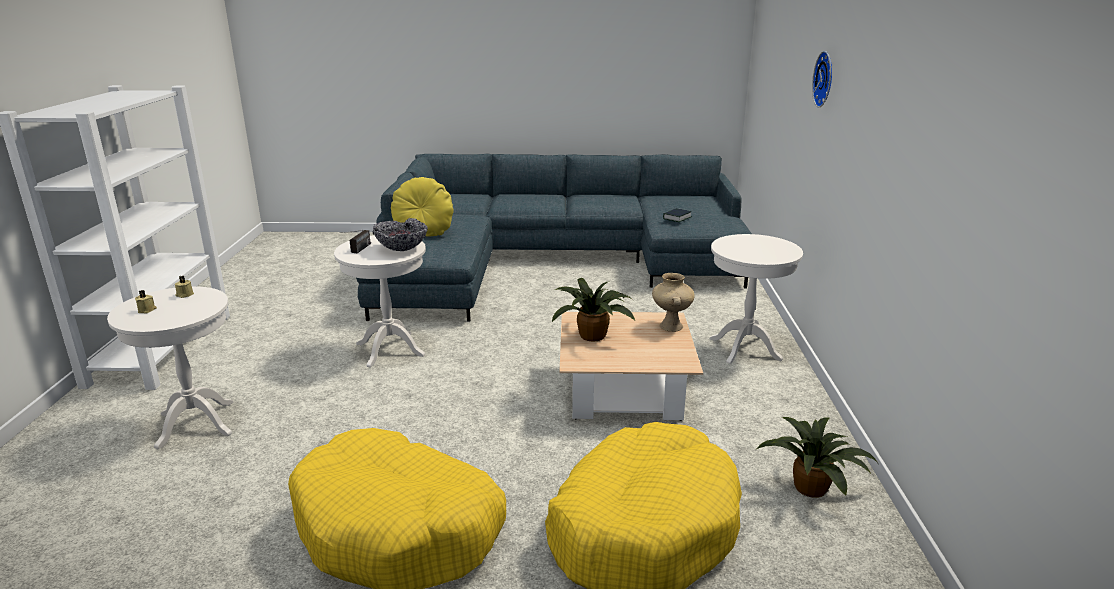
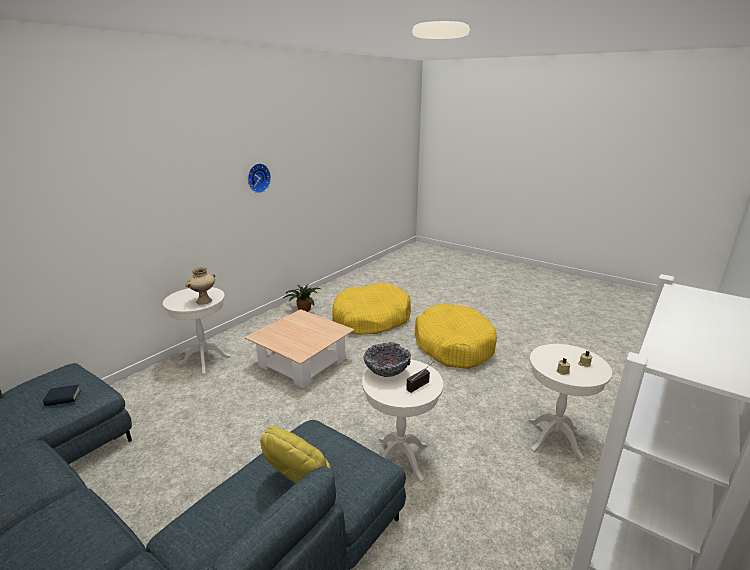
camera: 145 degrees left, 0 degrees up
(593, 335) = (311, 341): potted plant -> none
(670, 326) = (267, 332): beige vase -> beige vase (204, 301)
(826, 79) = (127, 194): wall clock -> wall clock (257, 178)

